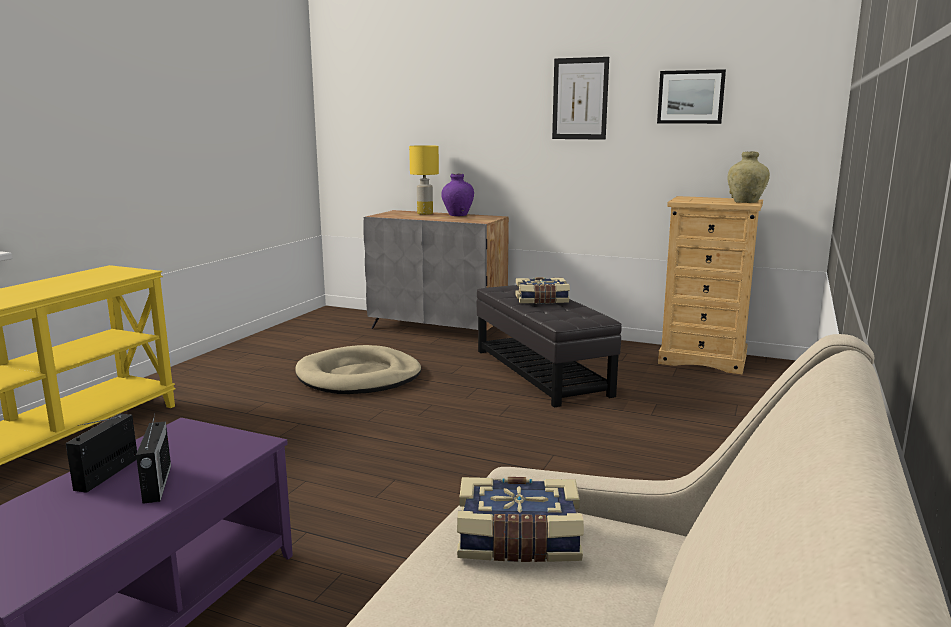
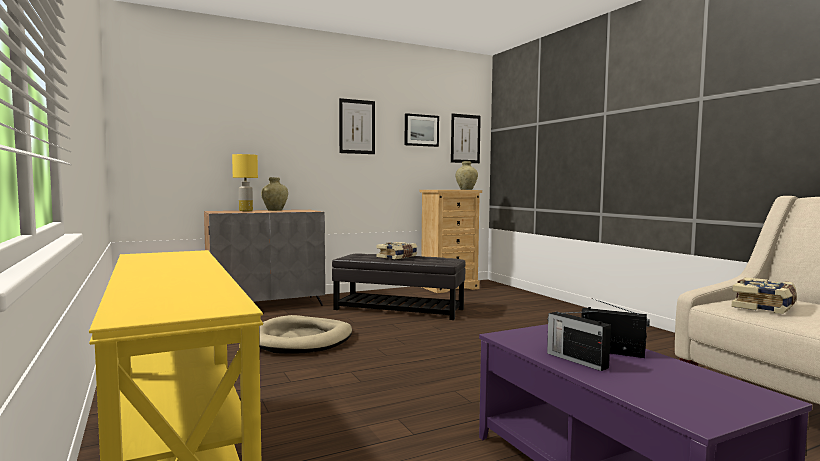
camera: 50 degrees left, 10 degrees down
(458, 215) = (275, 210): purple vase -> beige vase
(783, 106) = (465, 138): none -> picture

